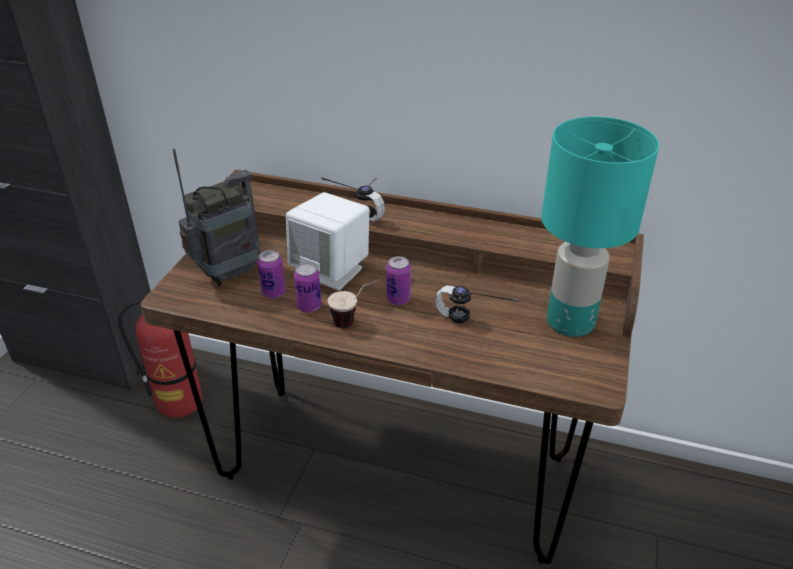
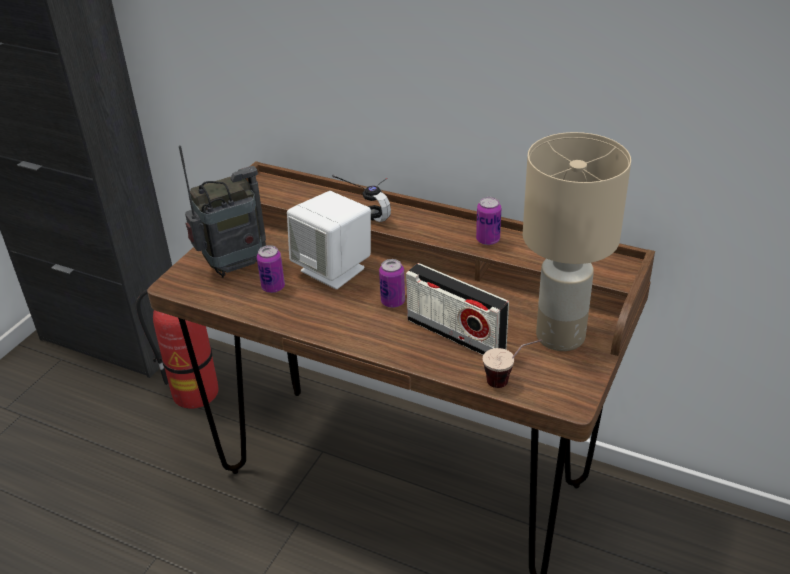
camera: 10 degrees right, 0 degrees up
(309, 306) = (304, 303): can -> can (488, 240)
(355, 321) = (345, 320): cup -> cup (510, 380)
(469, 327) = (455, 334): headphones -> radio
(569, 322) = (559, 336): turquoise table lamp -> beige table lamp

